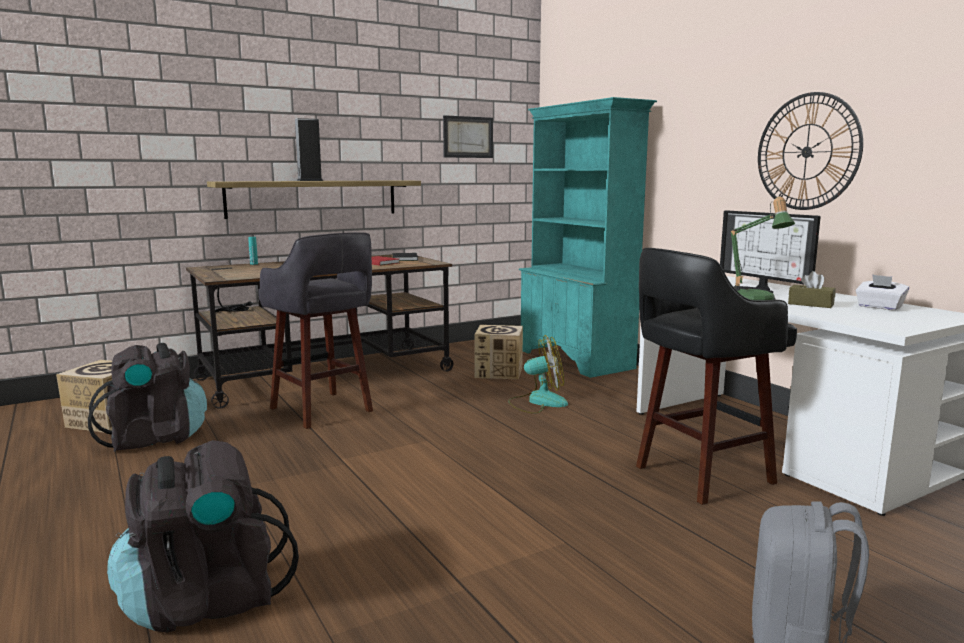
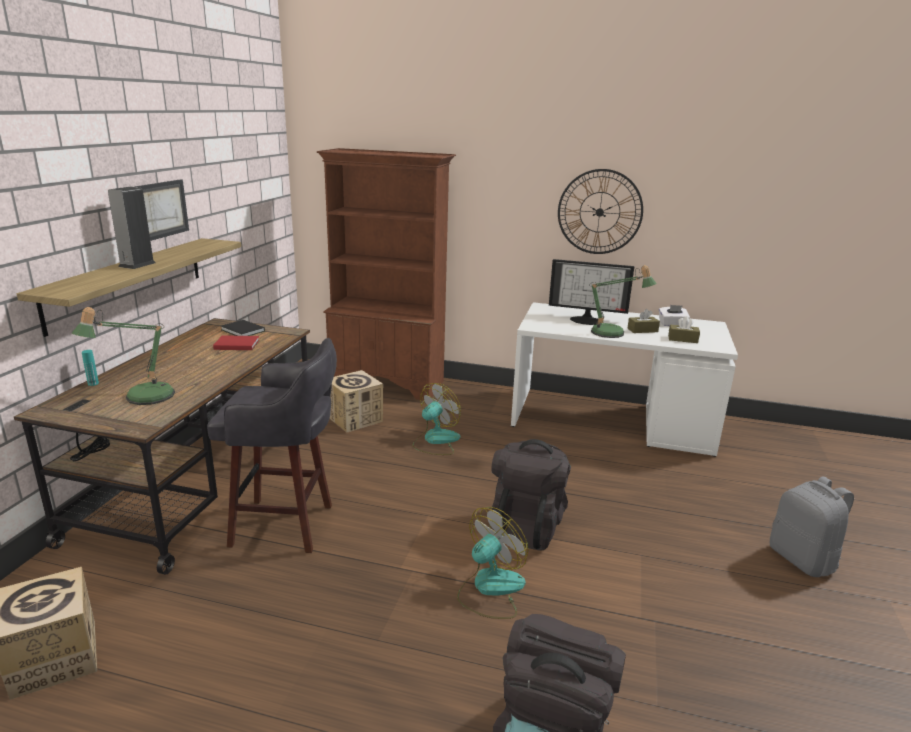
camera: 45 degrees left, 10 degrees up
(155, 438) = (175, 646): black backpack -> black backpack (526, 526)
(256, 271) = (142, 398): none -> table lamp
(374, 498) = (490, 589): none -> fan
(468, 137) = (243, 178): picture -> picture (160, 210)
(576, 359) = (388, 383): turquoise bookcase -> brown bookcase
(699, 476) = (617, 467): black stool -> none
(851, 316) = (682, 339): none -> brown tissue box

